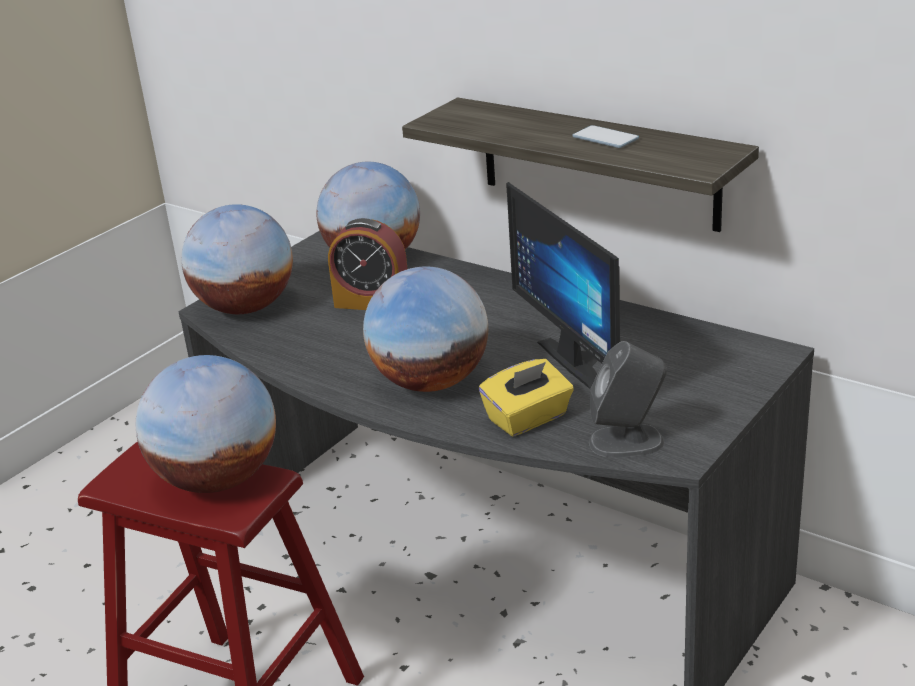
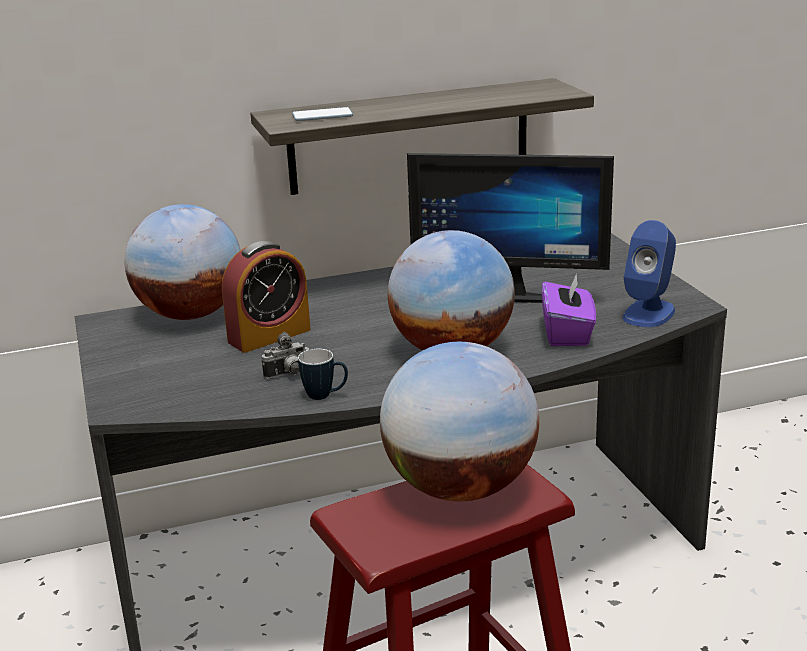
camera: 55 degrees left, 5 degrees down
(245, 308) = (158, 390): globe -> none
(297, 367) = (325, 396): none -> mug
(316, 339) = (289, 375): none -> camera
(528, 418) = (567, 333): yellow tissue box -> purple tissue box
(605, 138) = (453, 98): phone -> phone (322, 116)
(627, 441) = (649, 313): grey speaker -> blue speaker

